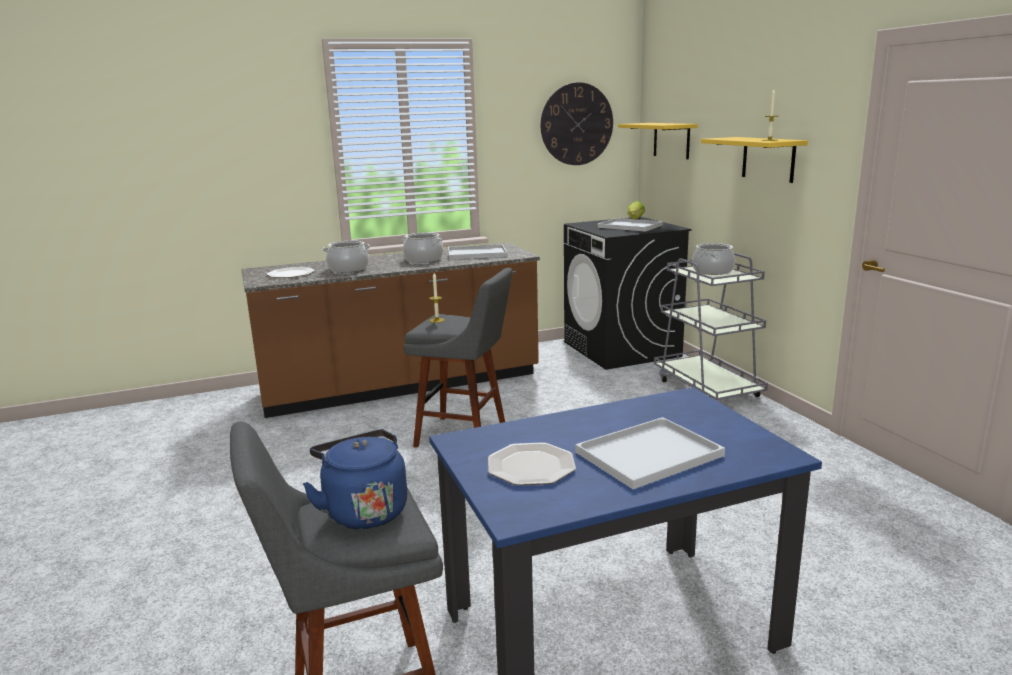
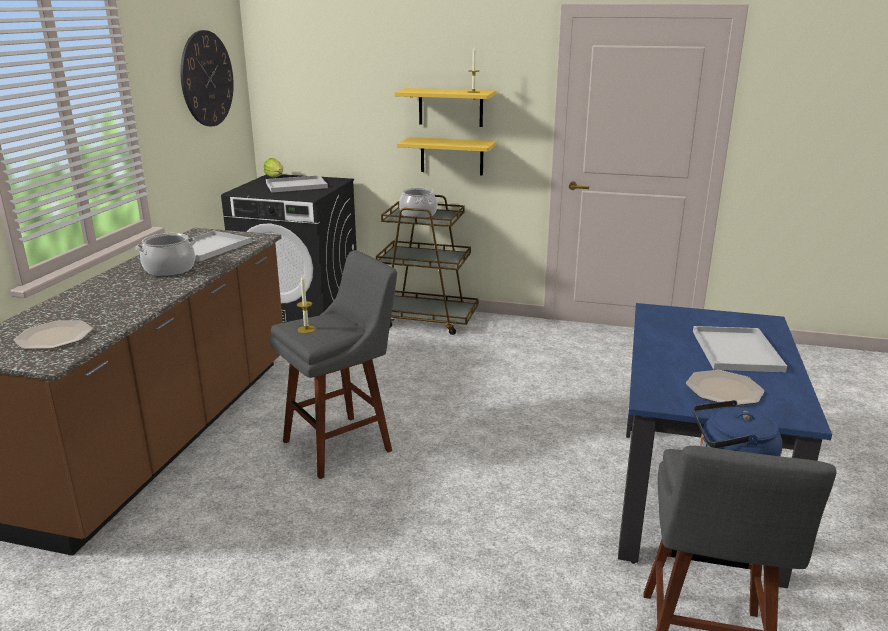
camera: 55 degrees left, 5 degrees up
(348, 269) = (115, 306): cooking pot -> none
(671, 140) = (308, 92): yellow shelf -> yellow shelf (451, 156)
(707, 388) = (425, 320): grey cart -> brown cart

